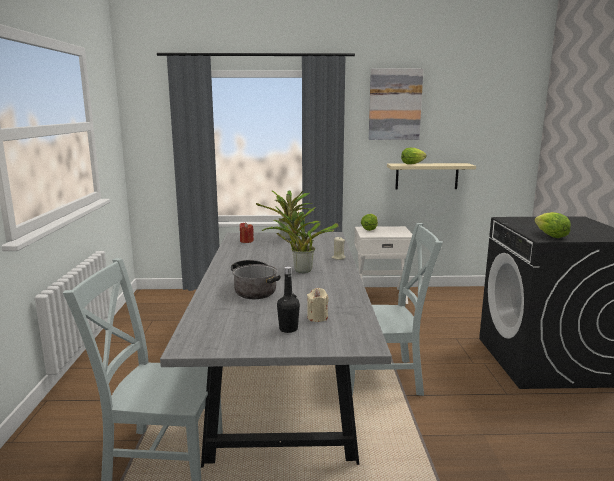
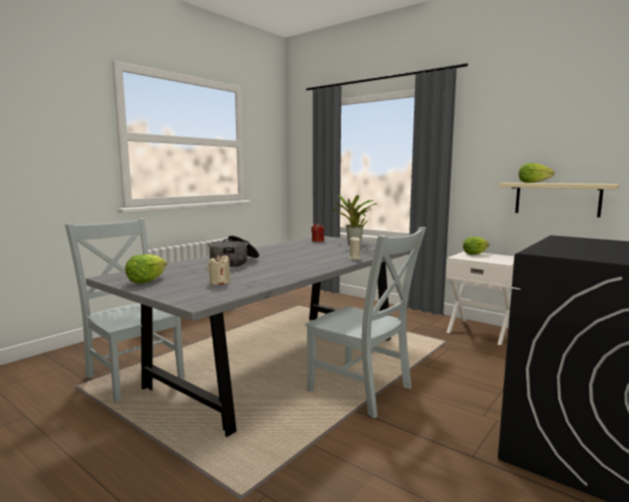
camera: 40 degrees right, 5 degrees down
(288, 329) = (183, 283): black bottle -> none
(300, 270) = (299, 259): potted plant -> none
(395, 104) = (518, 115): picture -> none
(550, 236) = (560, 252): lettuce -> lettuce (146, 281)

